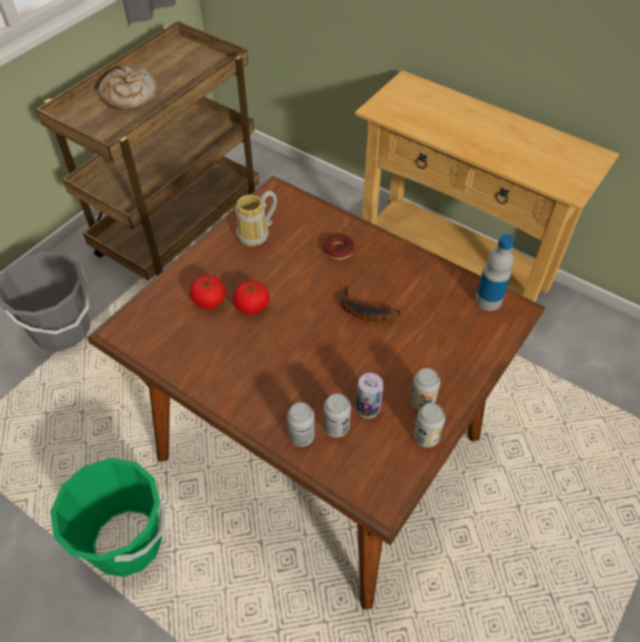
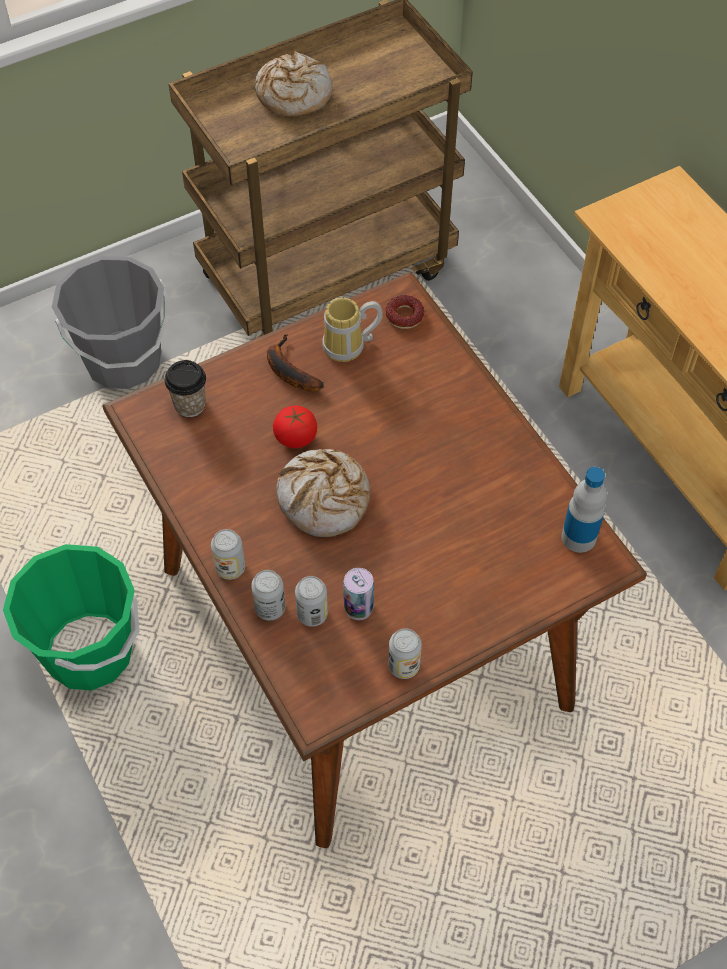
camera: 25 degrees right, 5 degrees up
(159, 312) = (190, 405): none -> cup
(209, 301) = (251, 412): tomato -> none
(298, 341) = (324, 499): none -> bread
(338, 250) = (435, 403): donut -> donut (404, 316)
(363, 311) = (418, 493): banana -> banana (288, 370)
(422, 402) = (423, 626): can -> can (230, 568)

